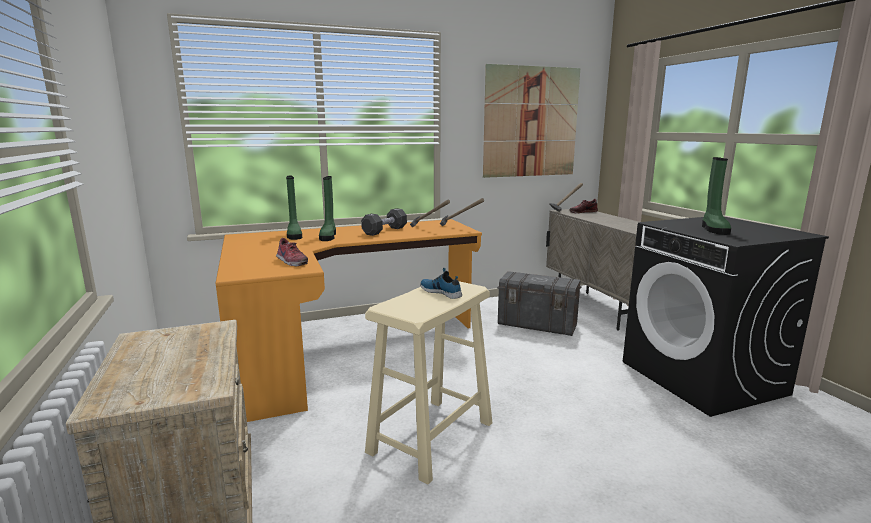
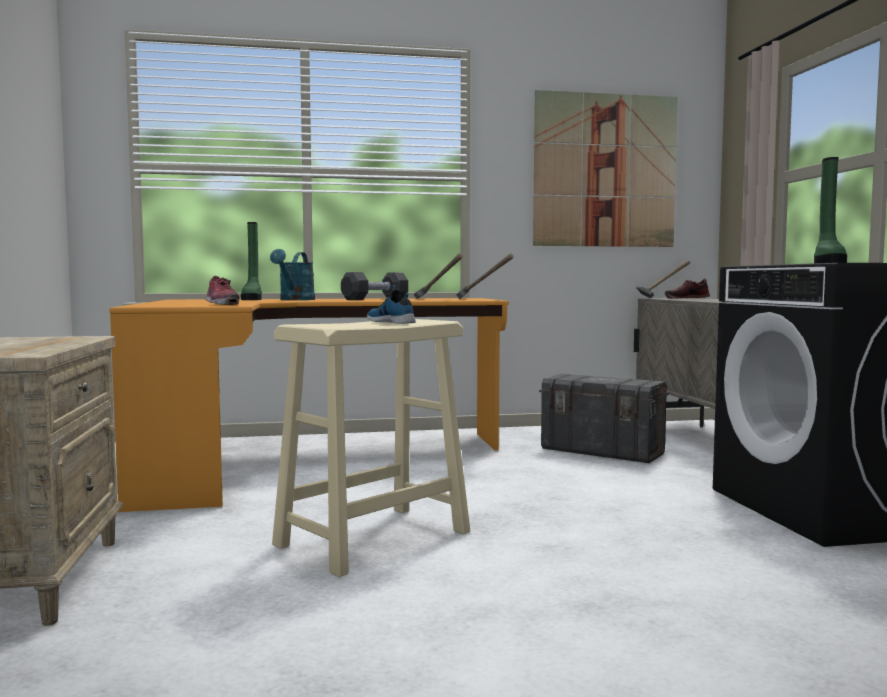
camera: 10 degrees right, 10 degrees down
(328, 236) = (295, 300): green boot -> turquoise watering can

